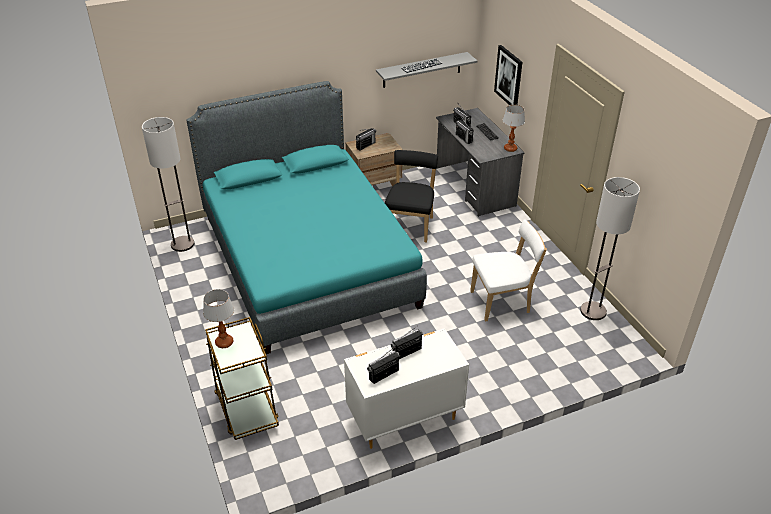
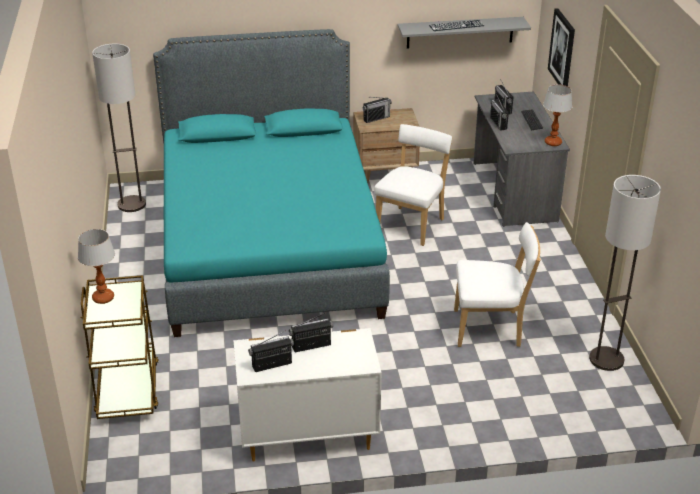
camera: 15 degrees right, 5 degrees down
(411, 225) = (412, 224): black chair -> white chair

